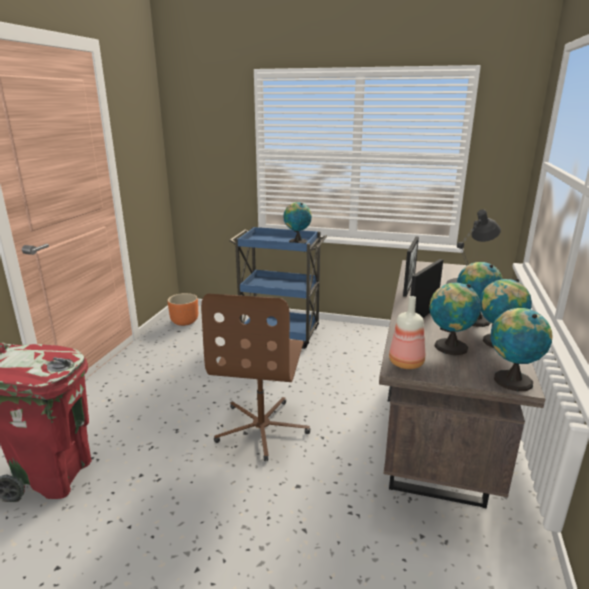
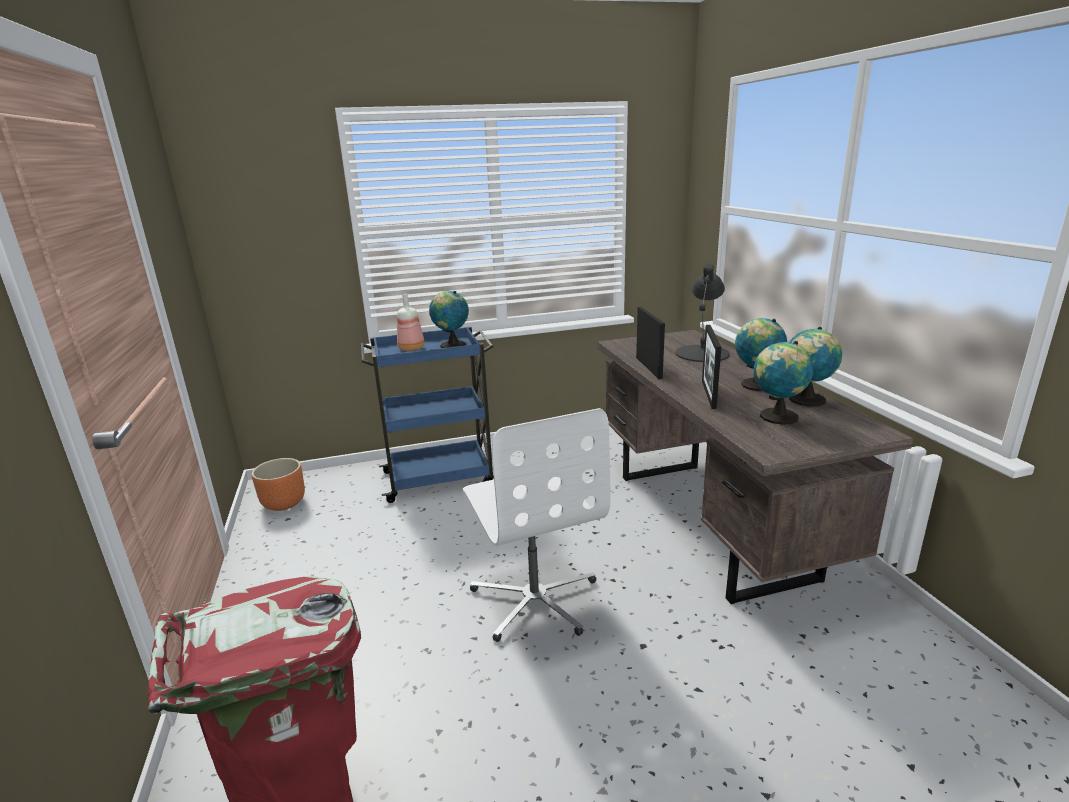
camera: 30 degrees left, 0 degrees up
(262, 428) = (535, 598): brown office chair -> white office chair
(407, 363) = (768, 444): bottle -> bottle (412, 348)
(510, 379) = (867, 430): globe -> none

